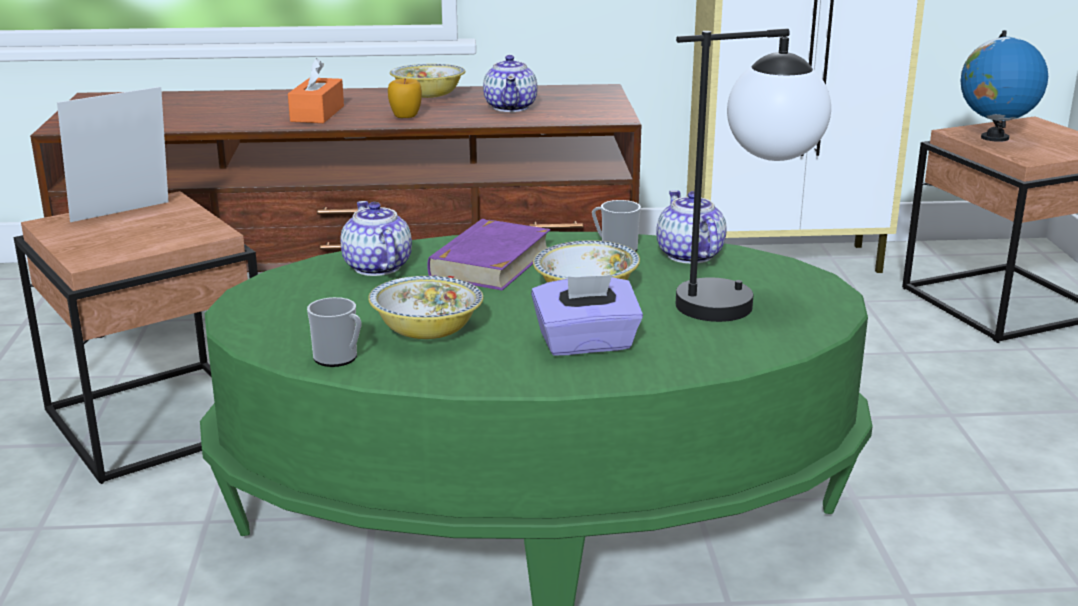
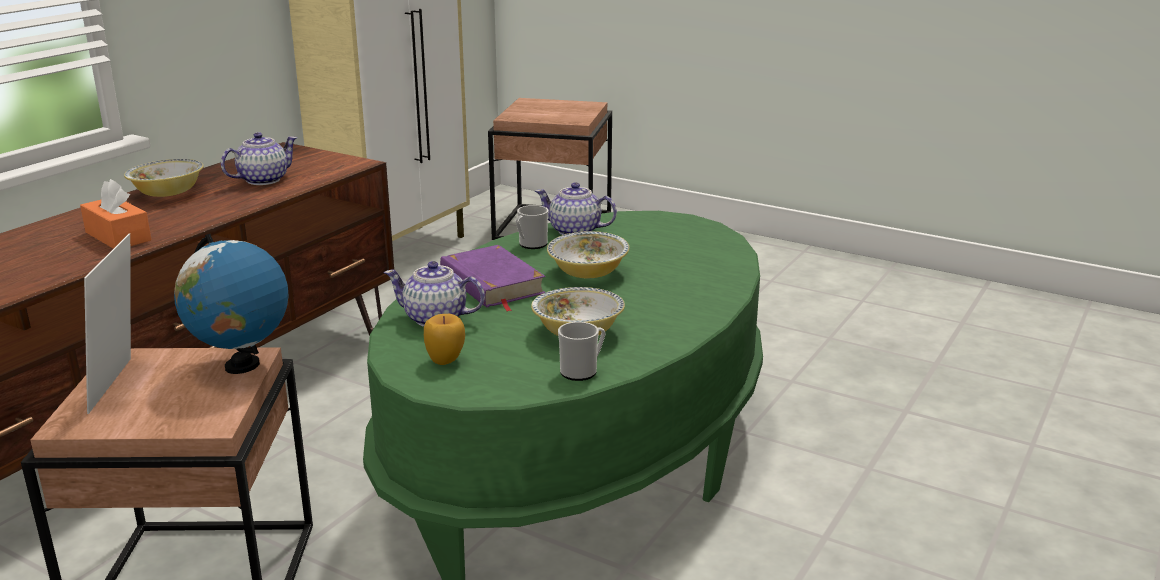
camera: 55 degrees left, 0 degrees up
(405, 117) = (205, 213): apple -> apple (445, 360)
(511, 107) = (262, 180): teapot -> teapot turned 75 degrees counterclockwise
(586, 344) = (665, 295): purple tissue box -> none
(743, 301) = (663, 241): table lamp -> none
(994, 138) = (534, 115): globe -> globe (241, 366)

